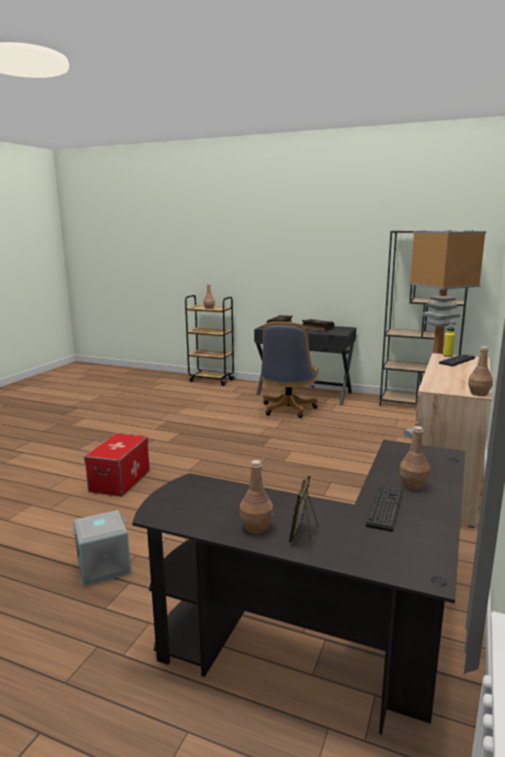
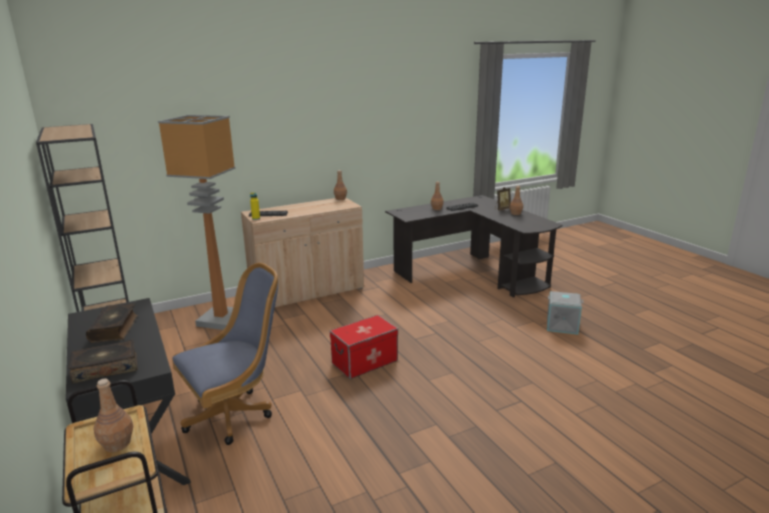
camera: 140 degrees left, 5 degrees up
(120, 481) = (523, 386): storage box -> storage box (364, 361)

